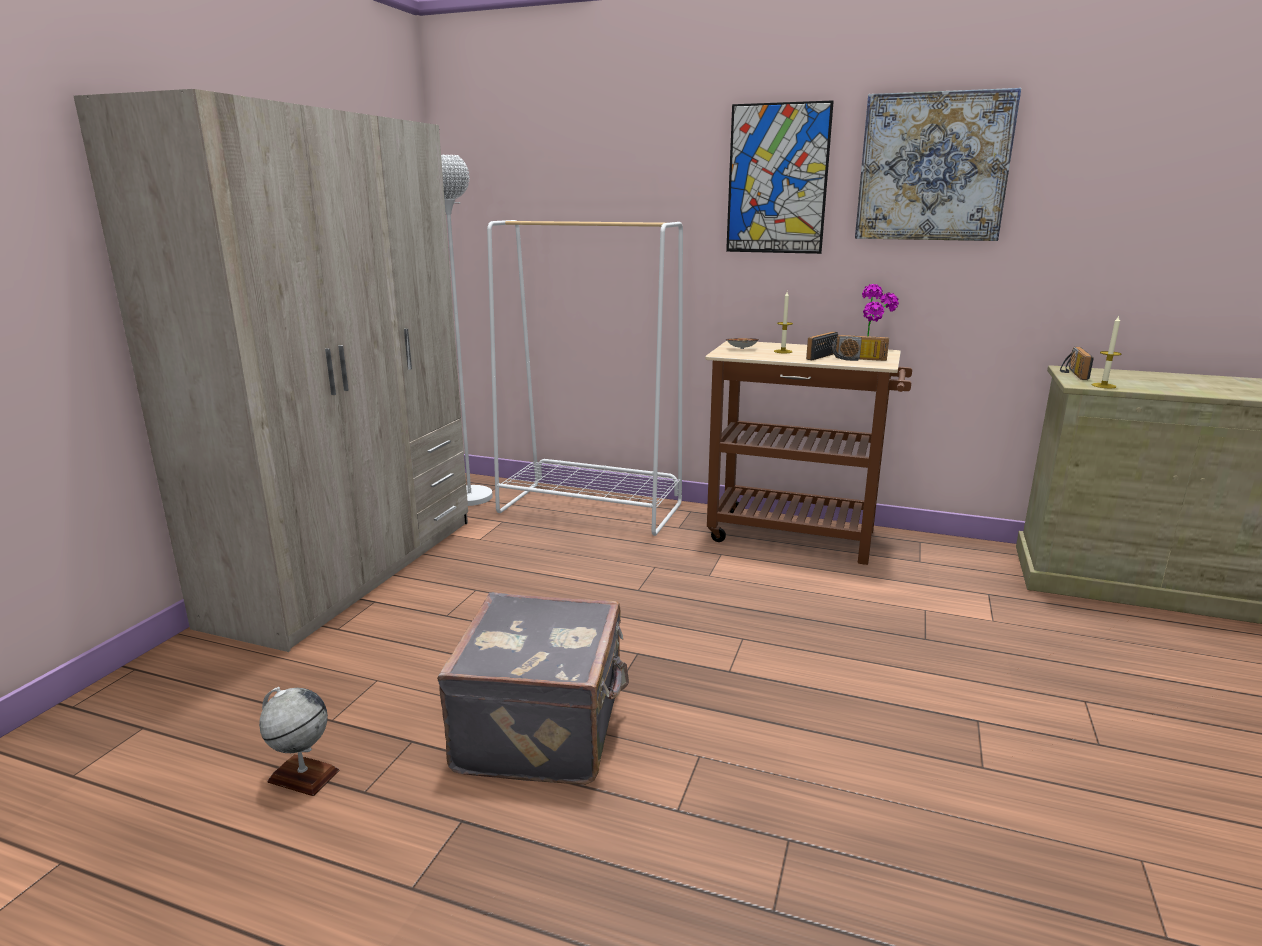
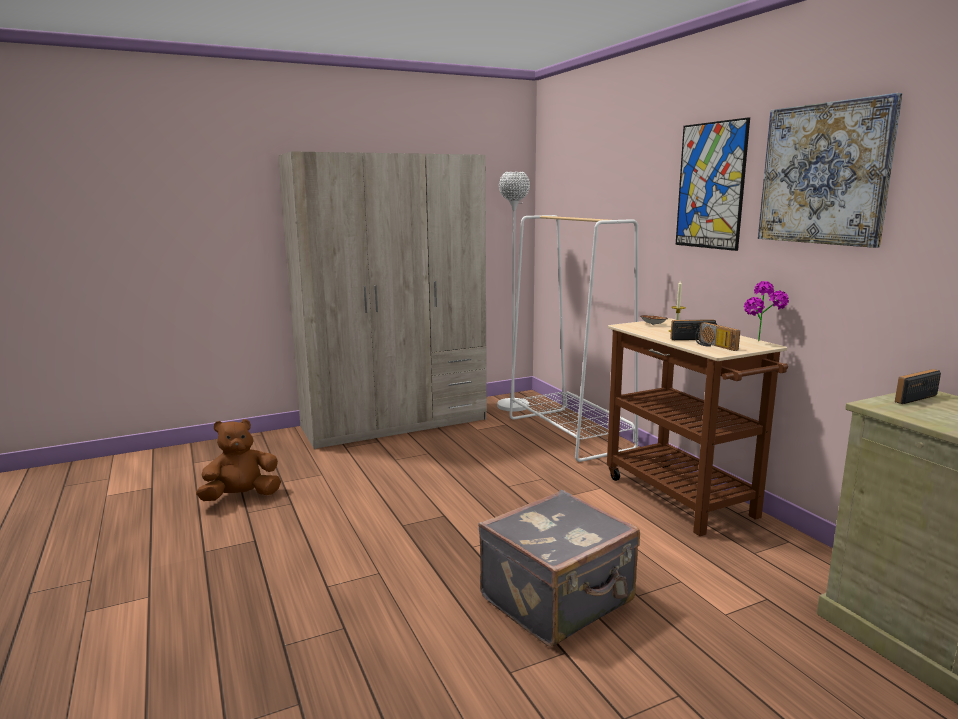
camera: 45 degrees right, 5 degrees down
(303, 776) = (241, 496): globe -> brown plush toy
(544, 728) = (342, 525): grey suitcase -> grey suitcase (559, 600)
(1103, 385) = (897, 411): candle -> none

